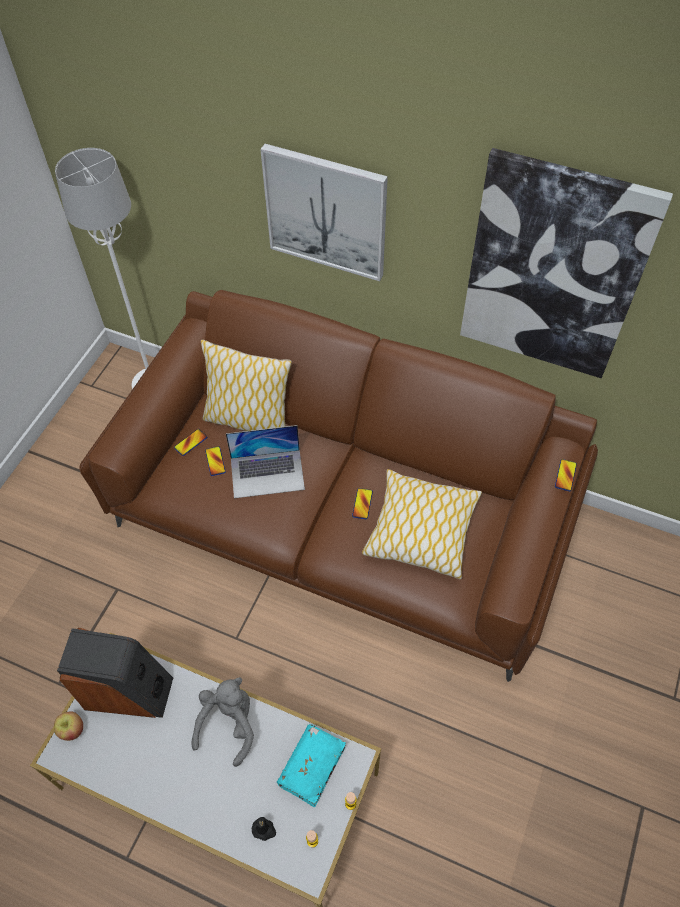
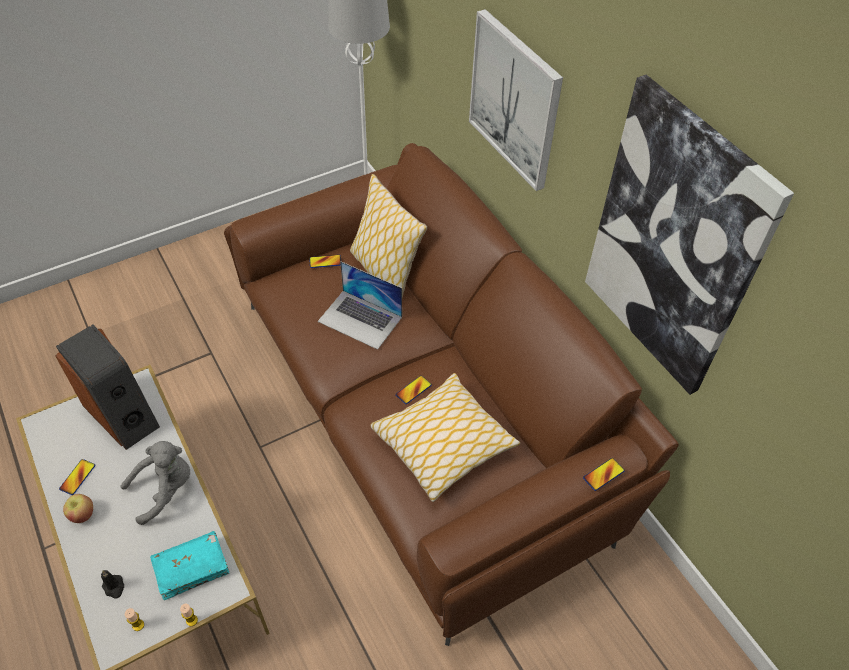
camera: 35 degrees right, 5 degrees down
(72, 730) = (62, 414): apple -> apple (82, 514)
(215, 461) = (330, 286): phone -> phone (77, 477)

